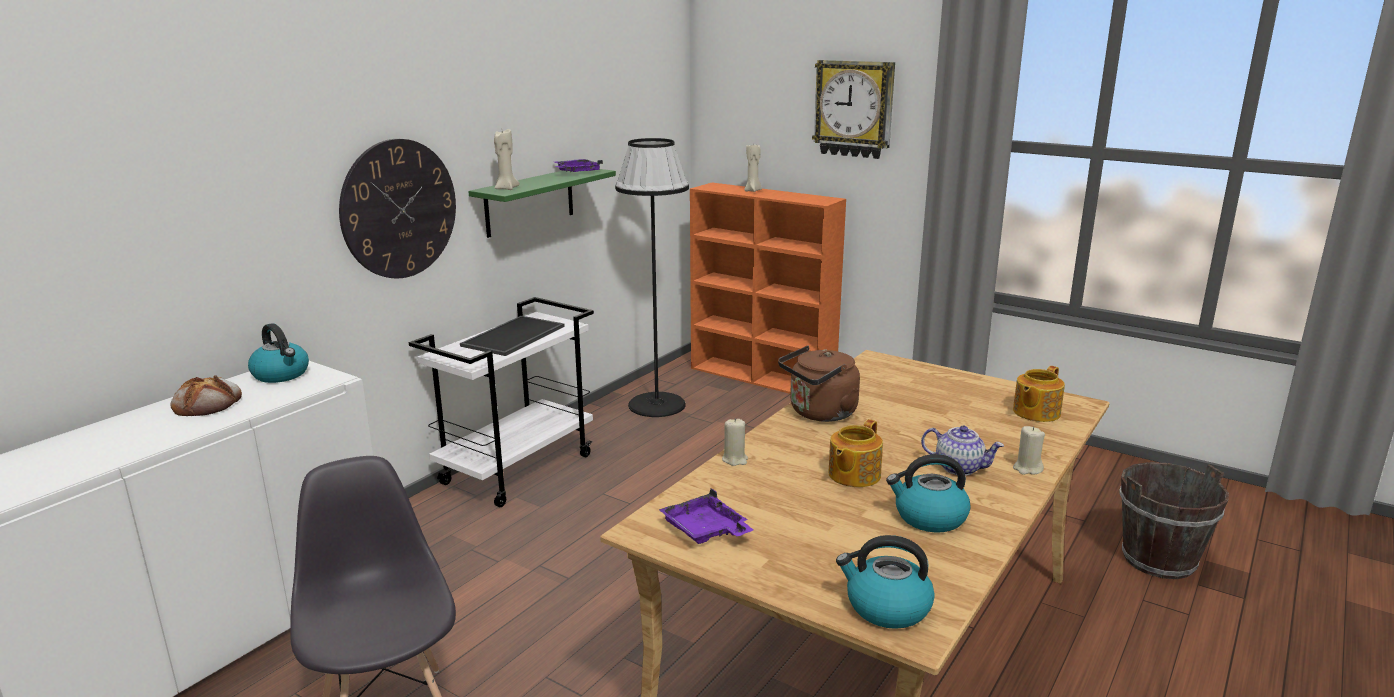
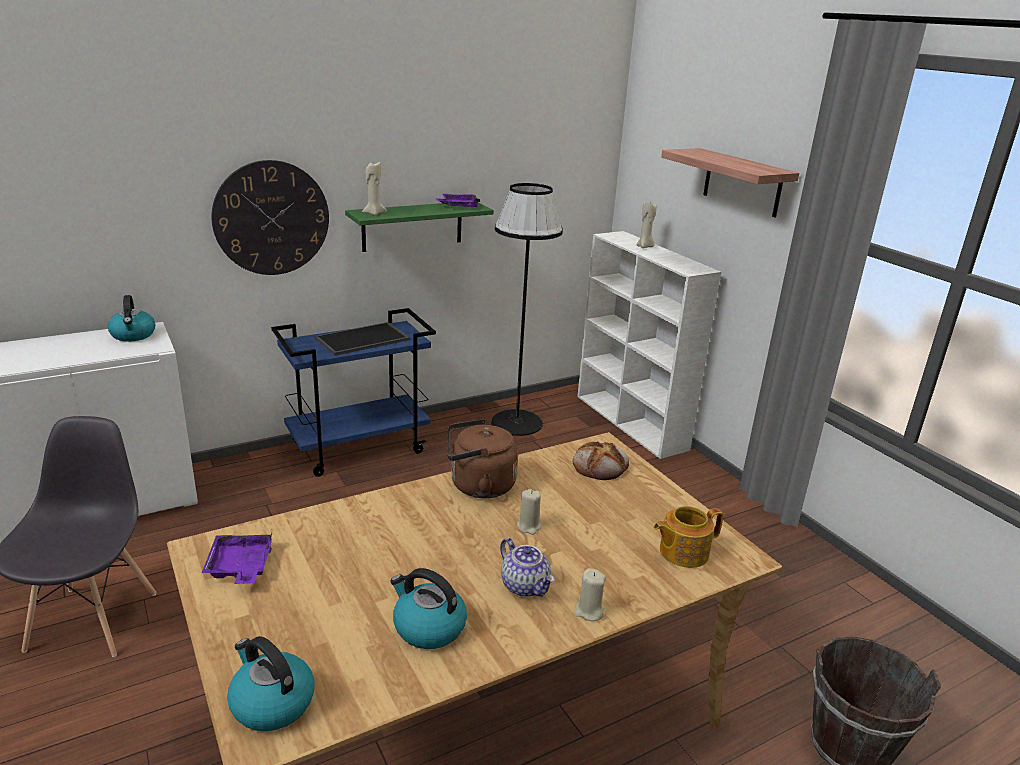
camera: 25 degrees right, 5 degrees up
(208, 403) = (63, 346): bread -> bread (600, 465)
(517, 469) = (360, 447): white cart -> blue cart
(735, 459) = (350, 508): beige candle -> beige candle (529, 526)
(763, 378) = (631, 422): orange bookcase -> white bookcase
(853, 475) = (422, 558): teapot -> none
(854, 109) = (742, 182): wall clock -> shelf

